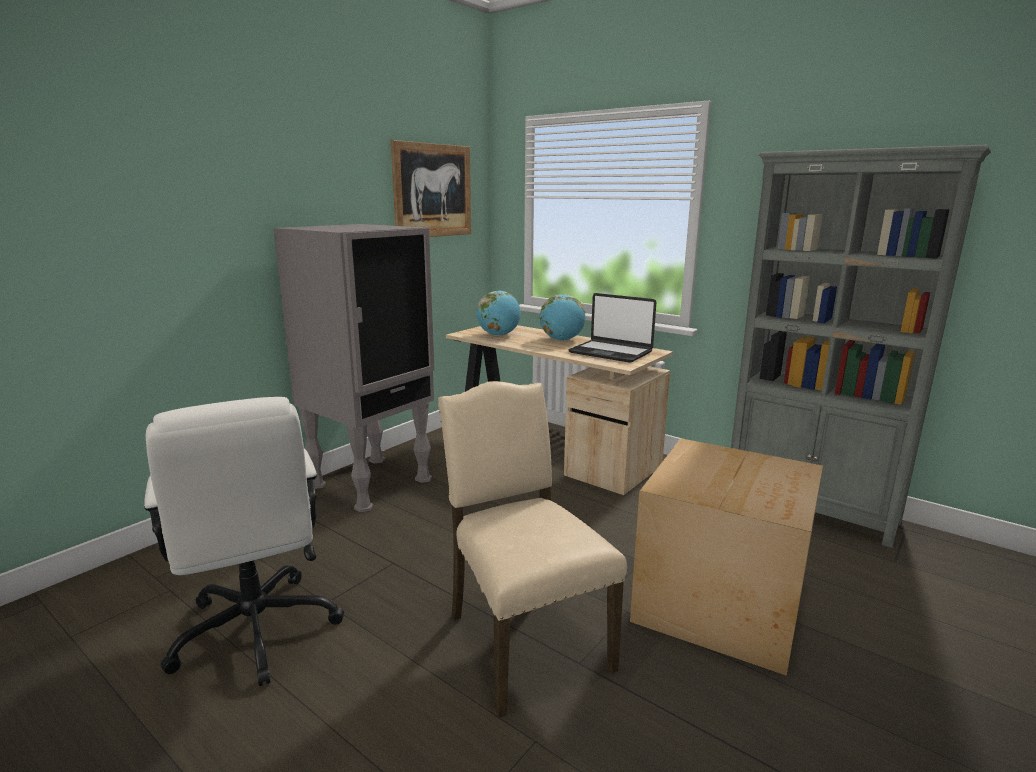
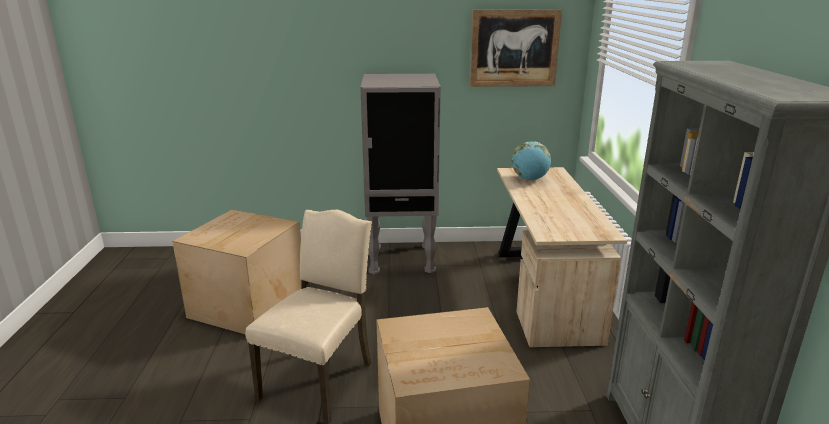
camera: 50 degrees right, 5 degrees up
(258, 635) = (245, 306): white office chair -> cardboard box
(562, 340) = (563, 198): globe -> none
(611, 352) = (569, 222): laptop -> none

